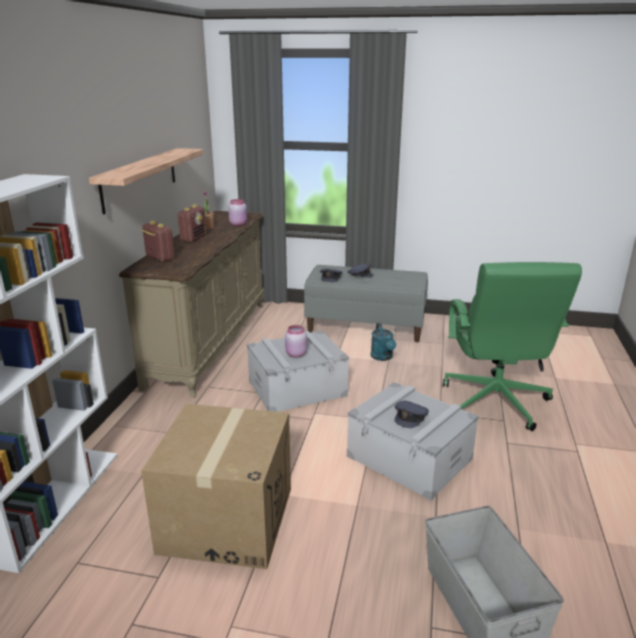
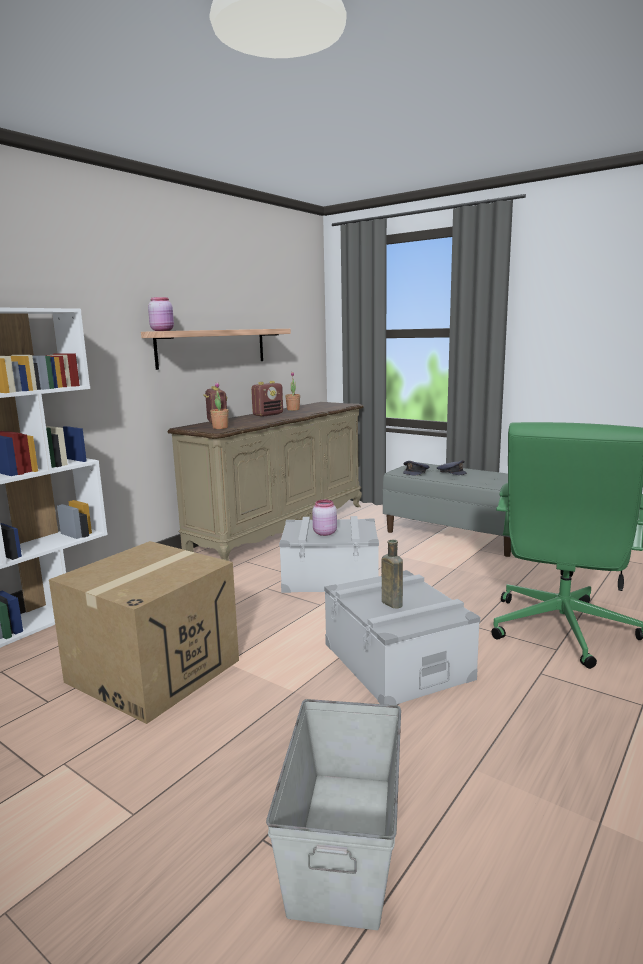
camera: 25 degrees right, 10 degrees down
(175, 266) = (220, 428): none -> potted plant
(238, 224) = (326, 409): pink jar -> pink jar (163, 330)
(383, 357) = (451, 564): turquoise watering can -> none
(410, 417) = (390, 603): grey cap -> brown bottle

